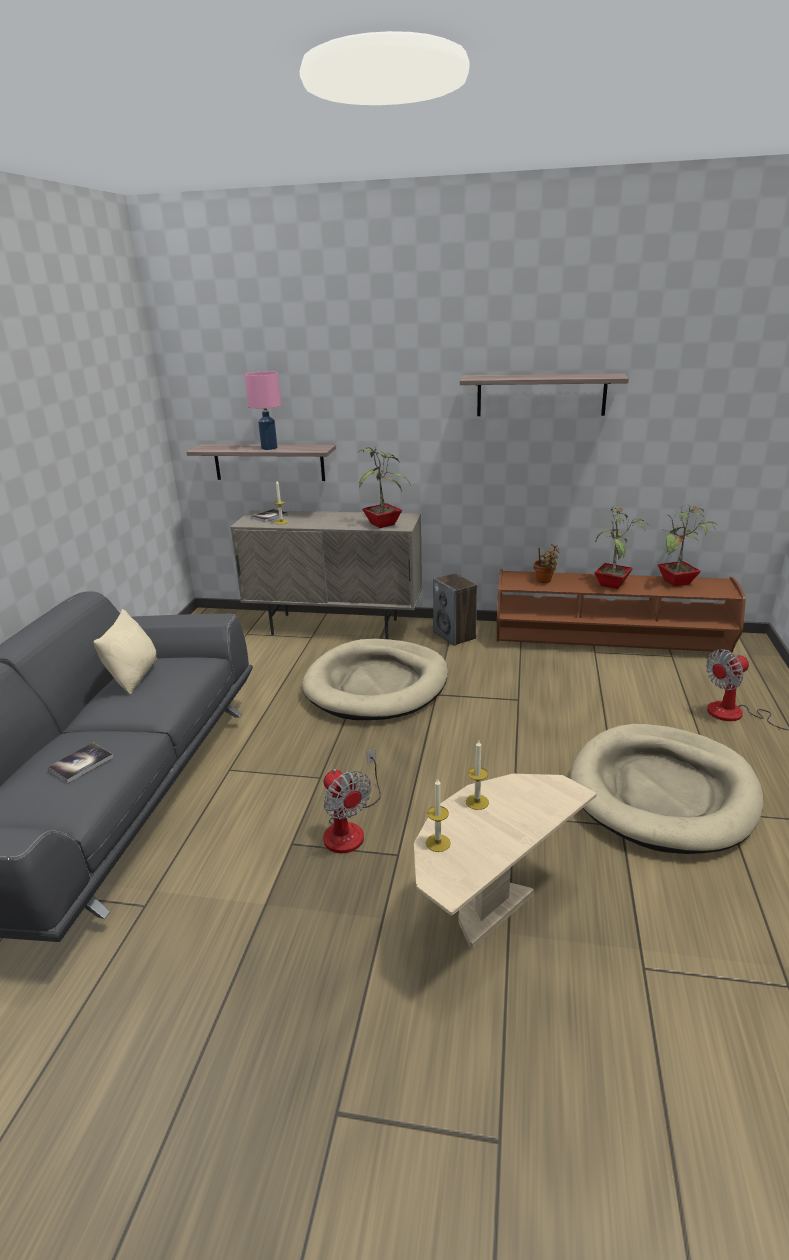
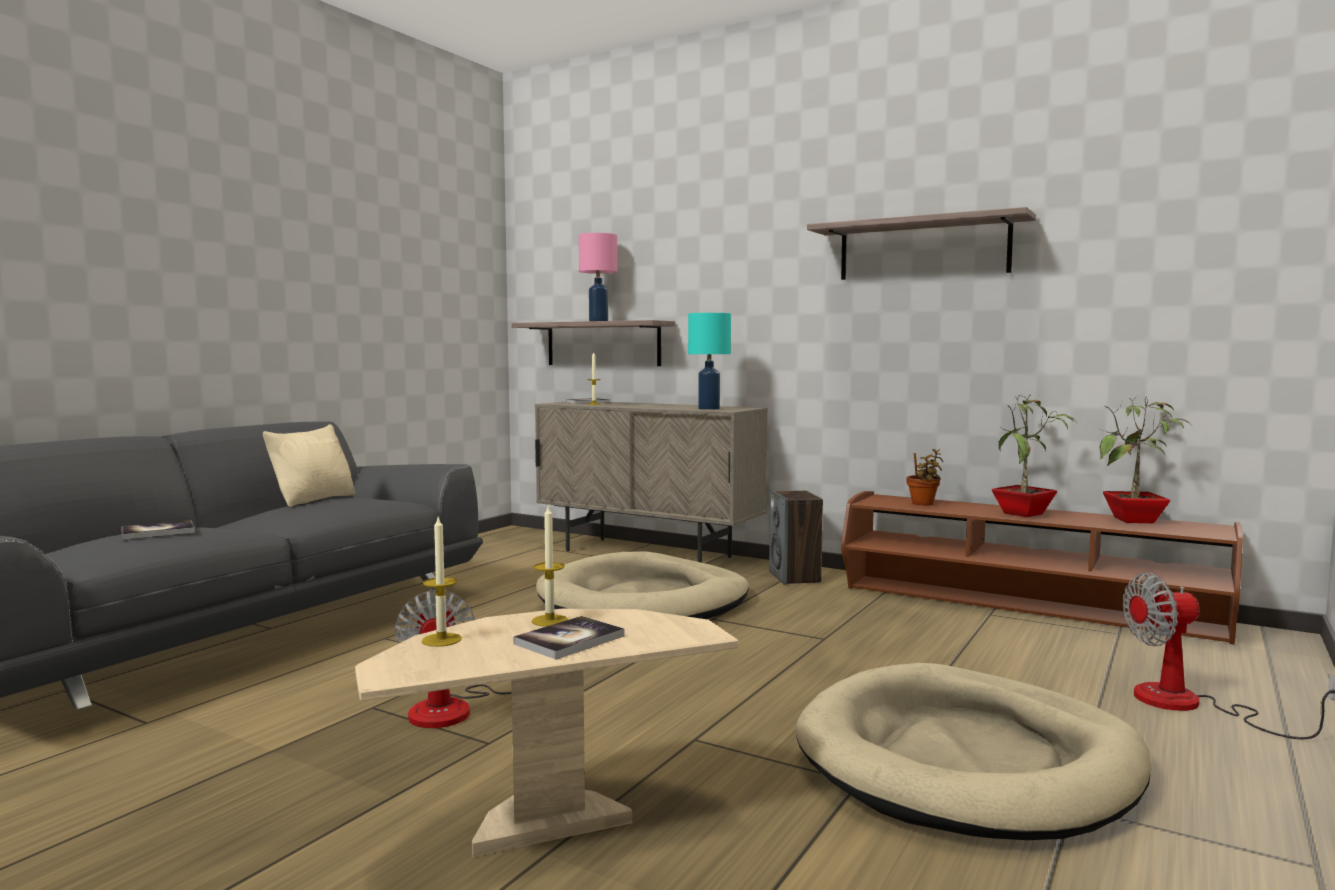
camera: 20 degrees right, 20 degrees down
(384, 524) = (708, 408): potted plant -> turquoise table lamp
(510, 821) = (569, 640): none -> book

